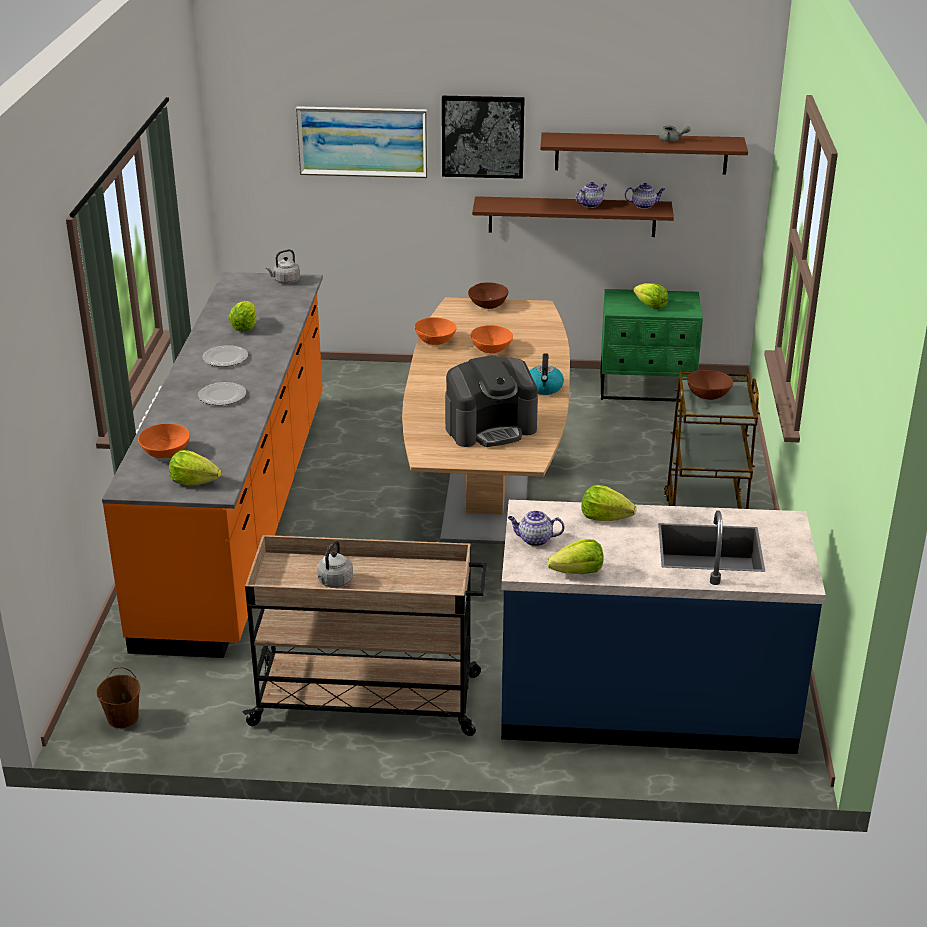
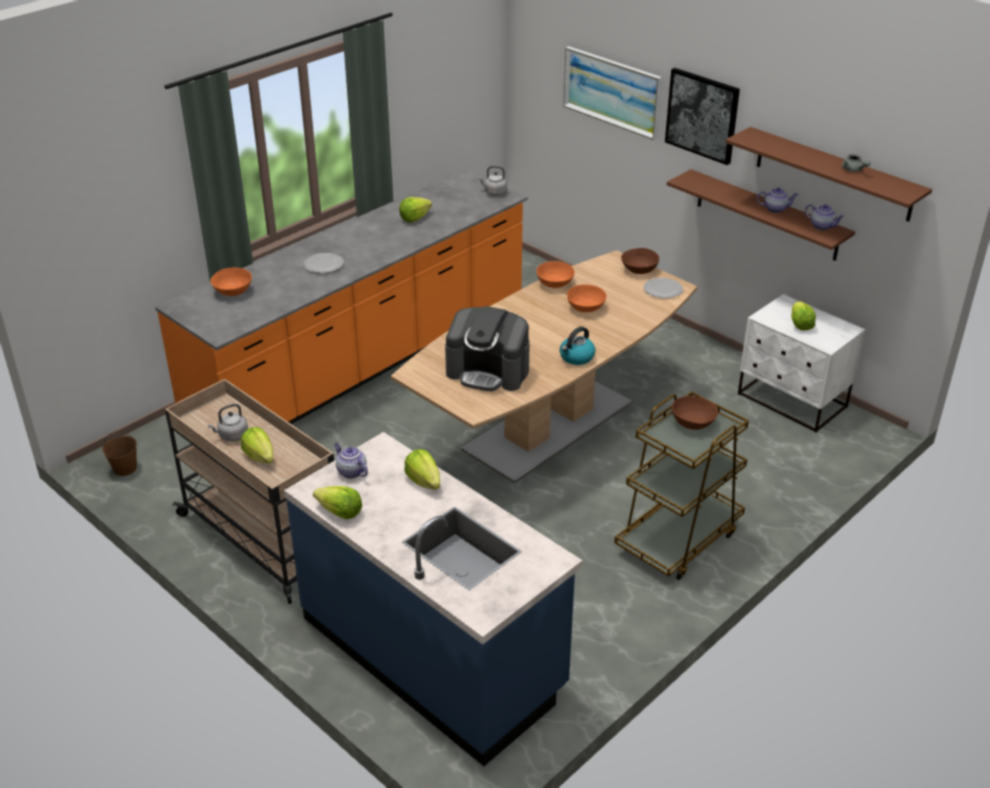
camera: 40 degrees right, 5 degrees up
(194, 482) = (218, 319): lettuce -> lettuce (260, 456)
(225, 358) = (368, 237): plate -> plate (663, 289)
(647, 388) = (792, 401): green nightstand -> white nightstand

